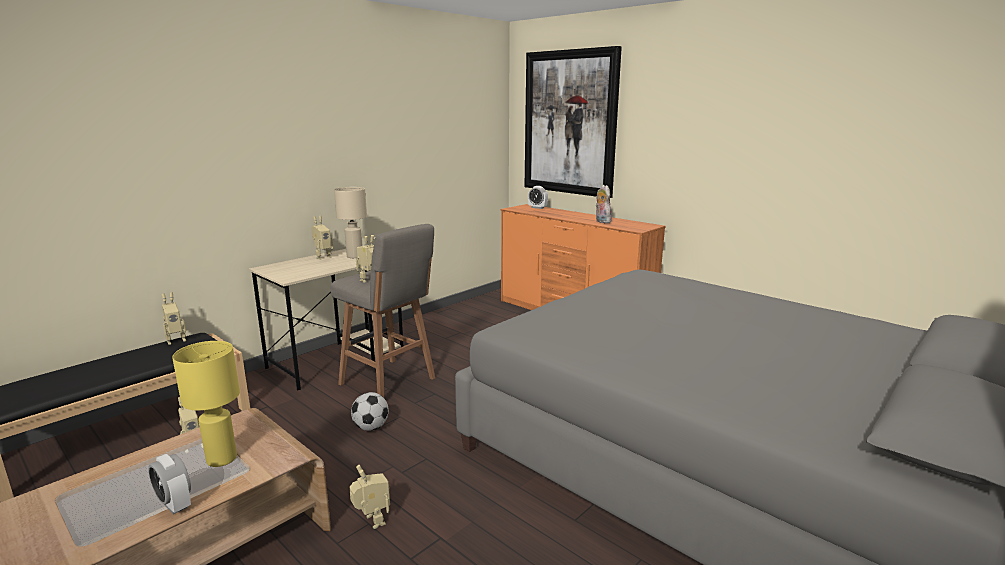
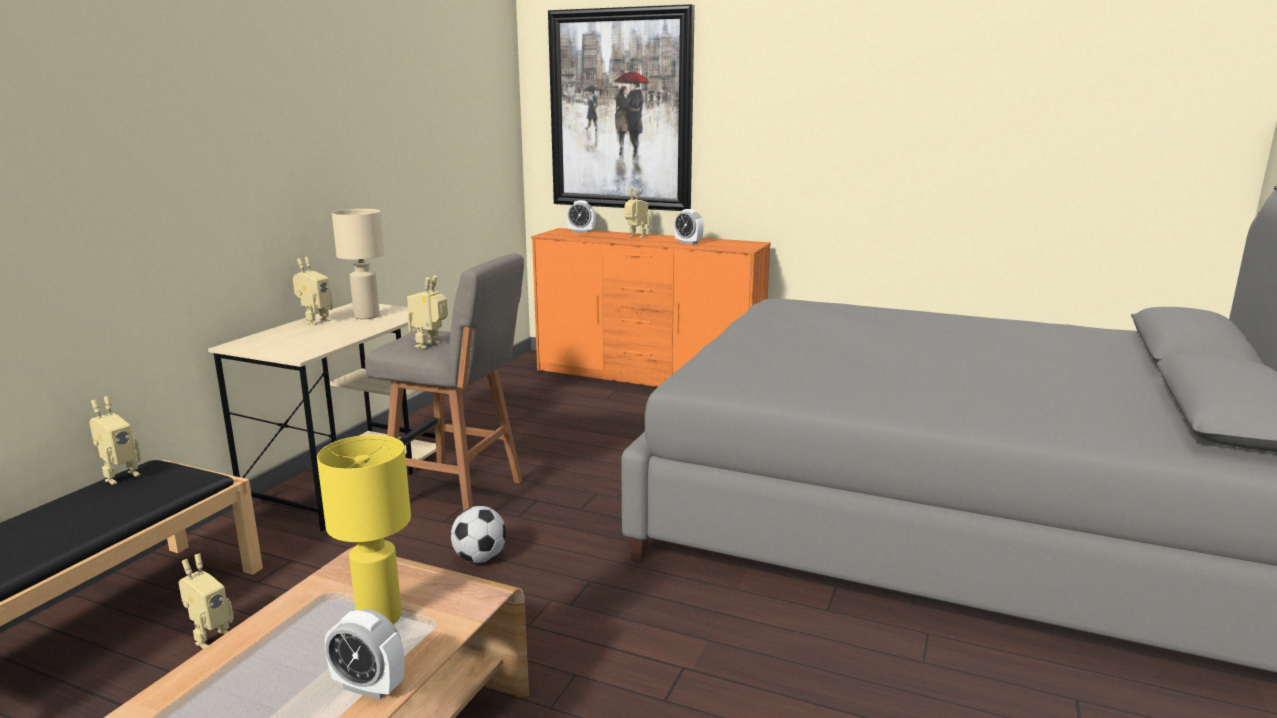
camera: 20 degrees left, 0 degrees up
(372, 522) = (578, 671): toy robot -> toy robot (636, 237)
(601, 221) = (688, 243): plush toy -> alarm clock

